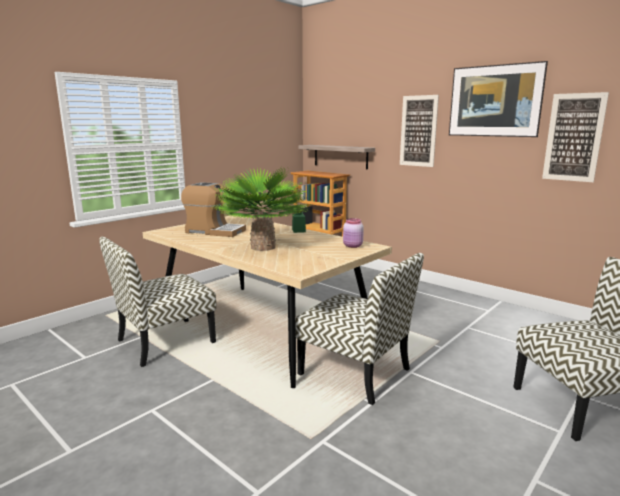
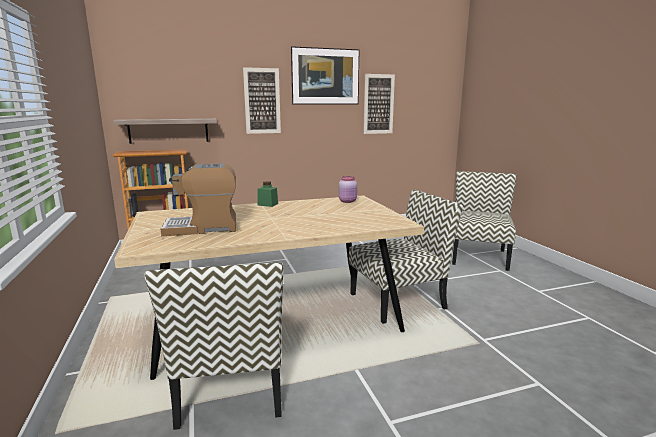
camera: 60 degrees left, 0 degrees up
(214, 231) = (203, 228): coffee machine -> coffee machine turned 150 degrees counterclockwise
(263, 247) = (307, 221): potted plant -> none

